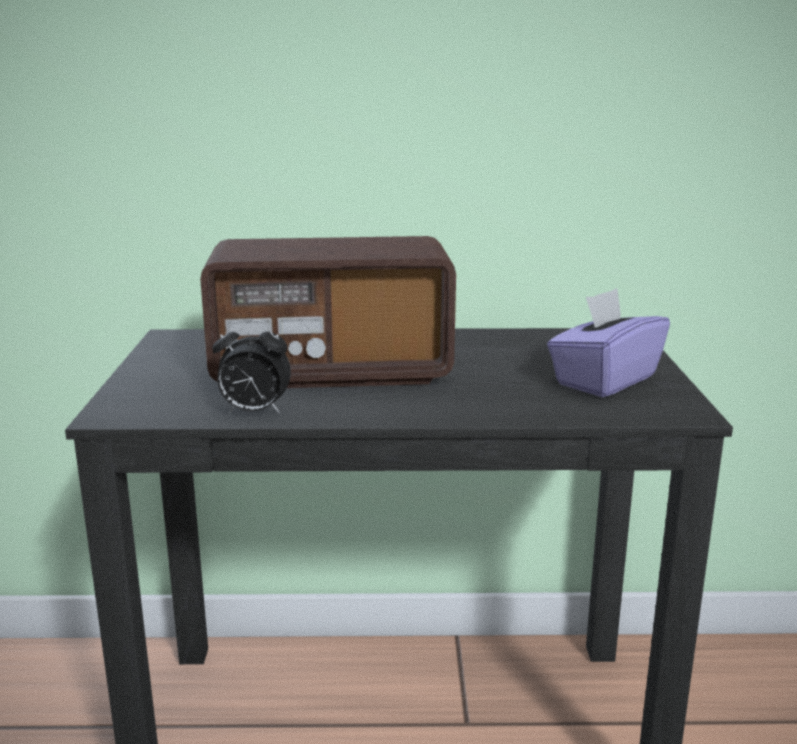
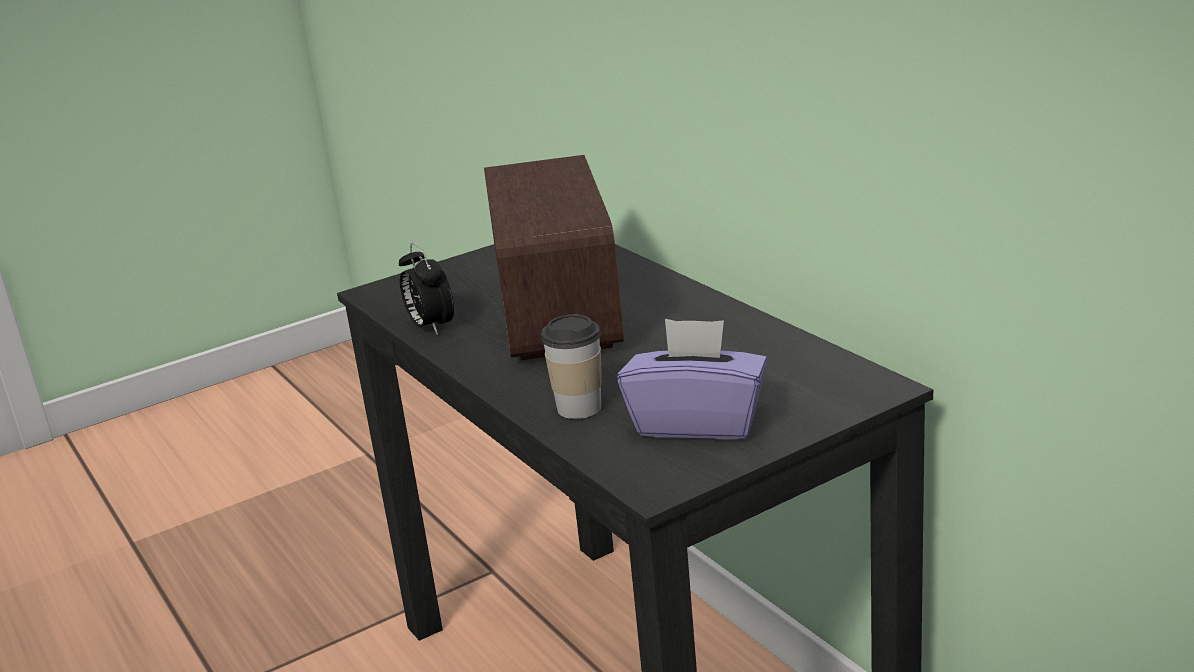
camera: 60 degrees right, 5 degrees up
(332, 371) = (556, 314): radio -> radio turned 150 degrees counterclockwise
(523, 403) = (579, 408): none -> cup

